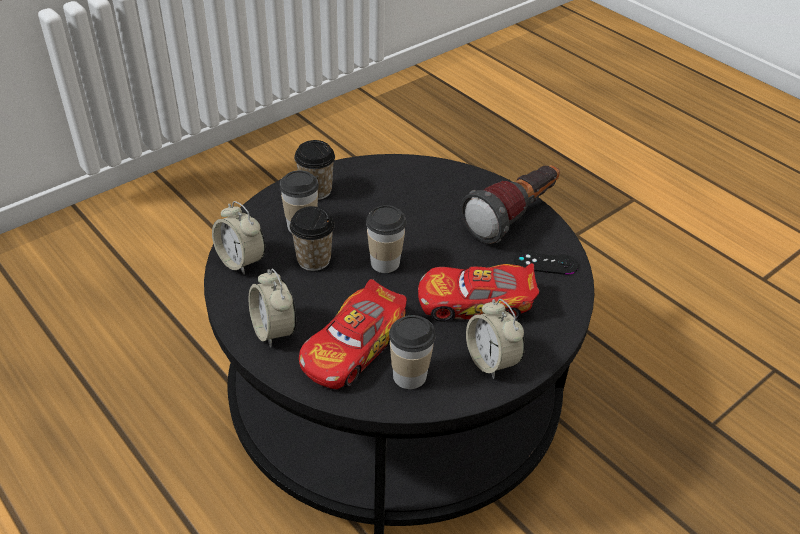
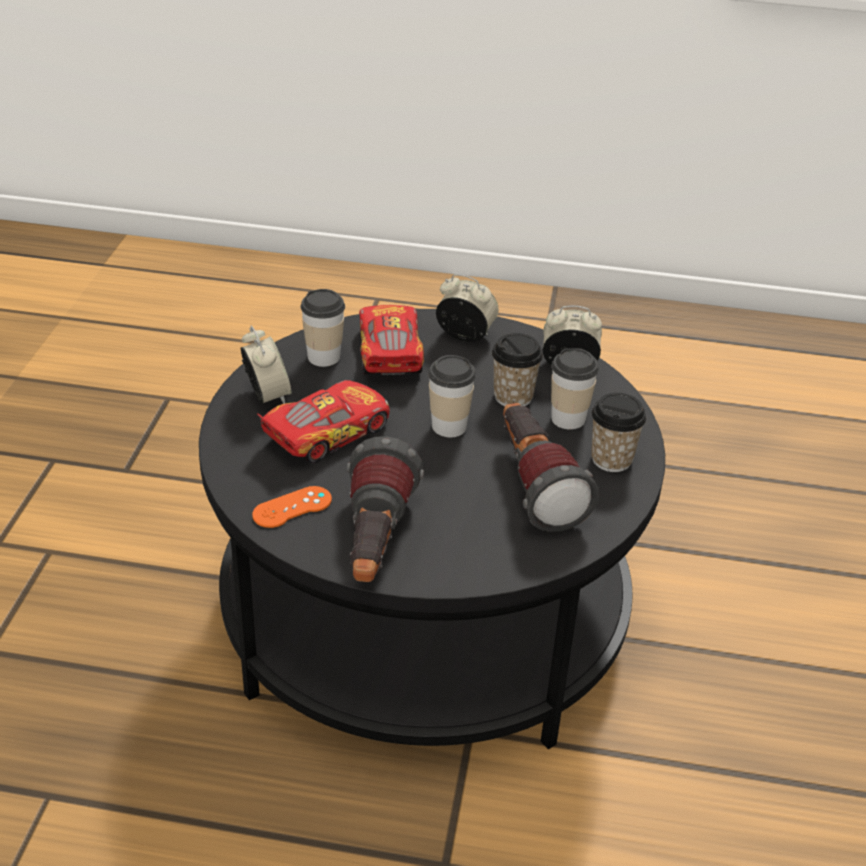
camera: 140 degrees right, 5 degrees down
(382, 201) = (534, 485): none -> flashlight
(491, 361) = (267, 396): alarm clock -> alarm clock turned 45 degrees clockwise
(546, 263) = (292, 507): black game controller -> orange game controller

